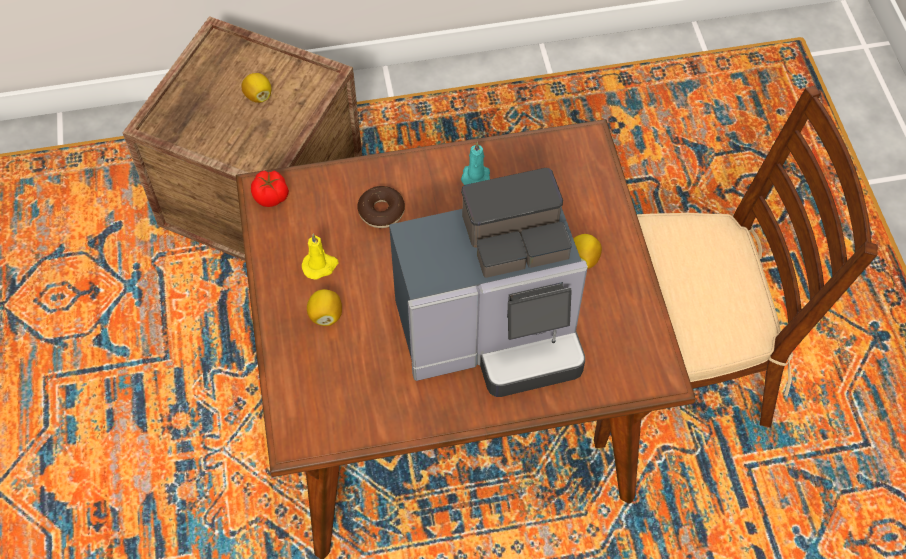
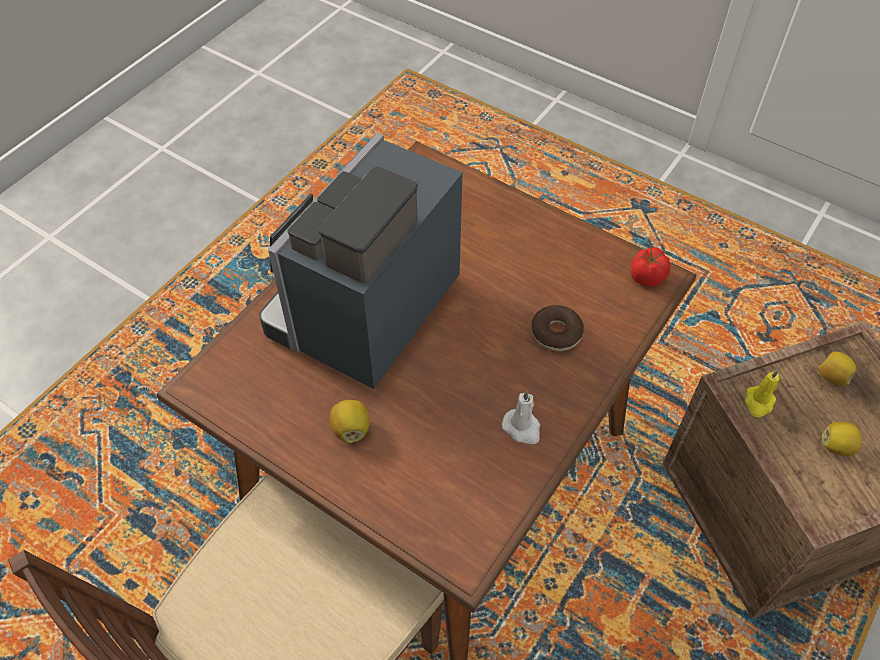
camera: 135 degrees right, 5 degrees down
(320, 266) = (544, 261): yellow candle -> yellow candle (758, 402)
(325, 315) = (497, 235): lemon -> lemon (832, 376)
(476, 175) = (522, 428): turquoise candle -> white candle

